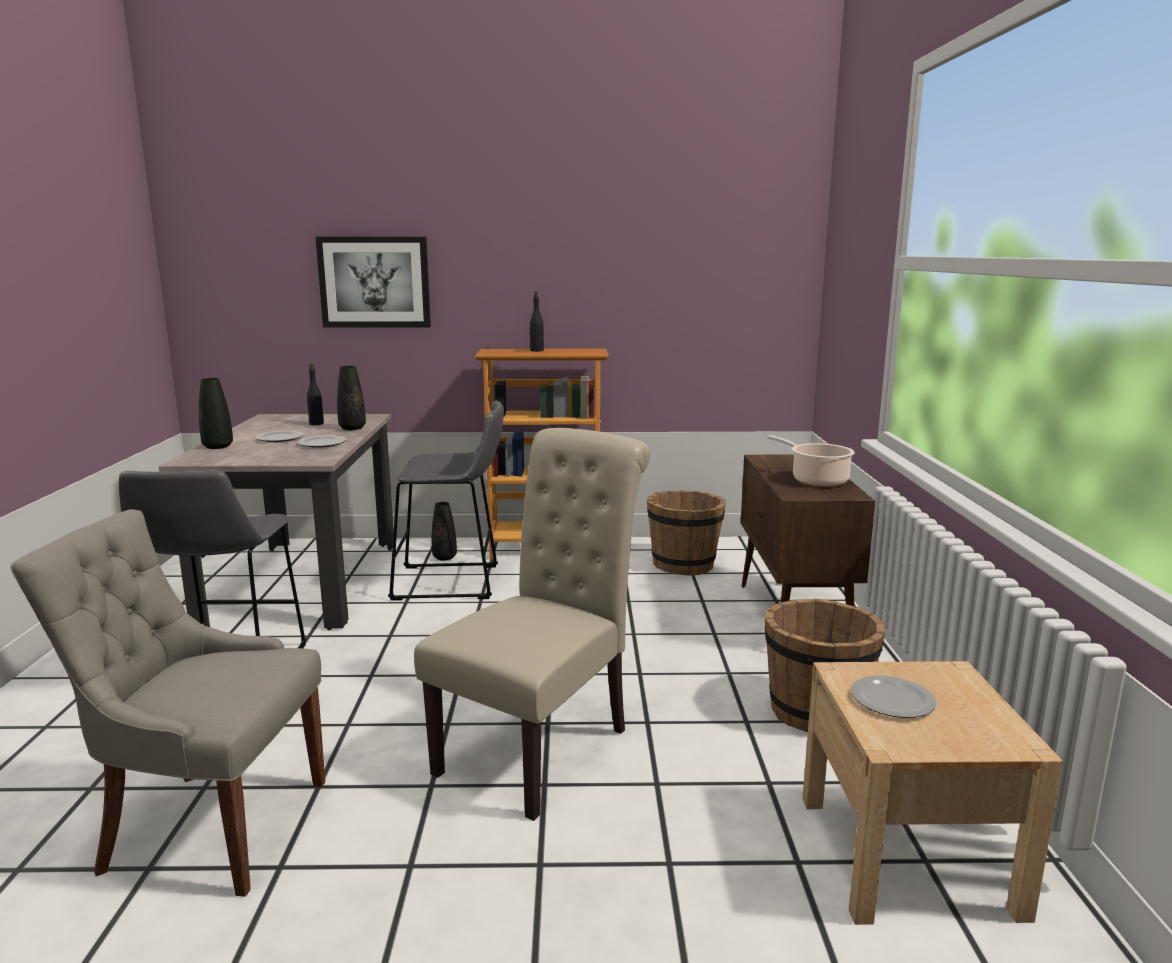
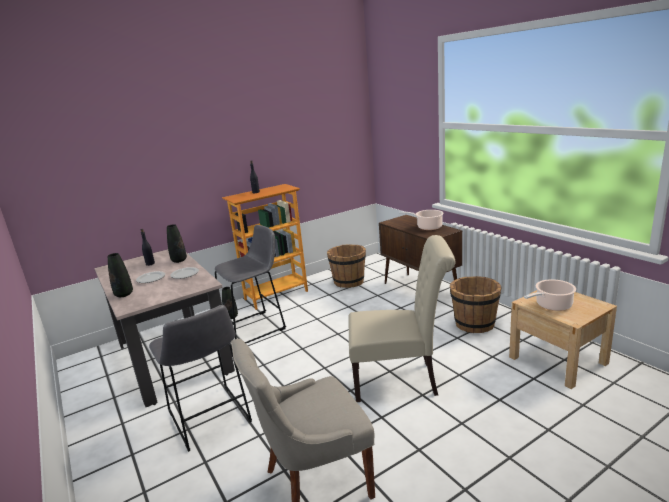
camera: 30 degrees left, 5 degrees up
(374, 282) = (152, 171): picture -> none
(542, 745) = (400, 380): beige chair -> beige chair turned 90 degrees clockwise
(891, 699) = (552, 305): plate -> cooking pot

